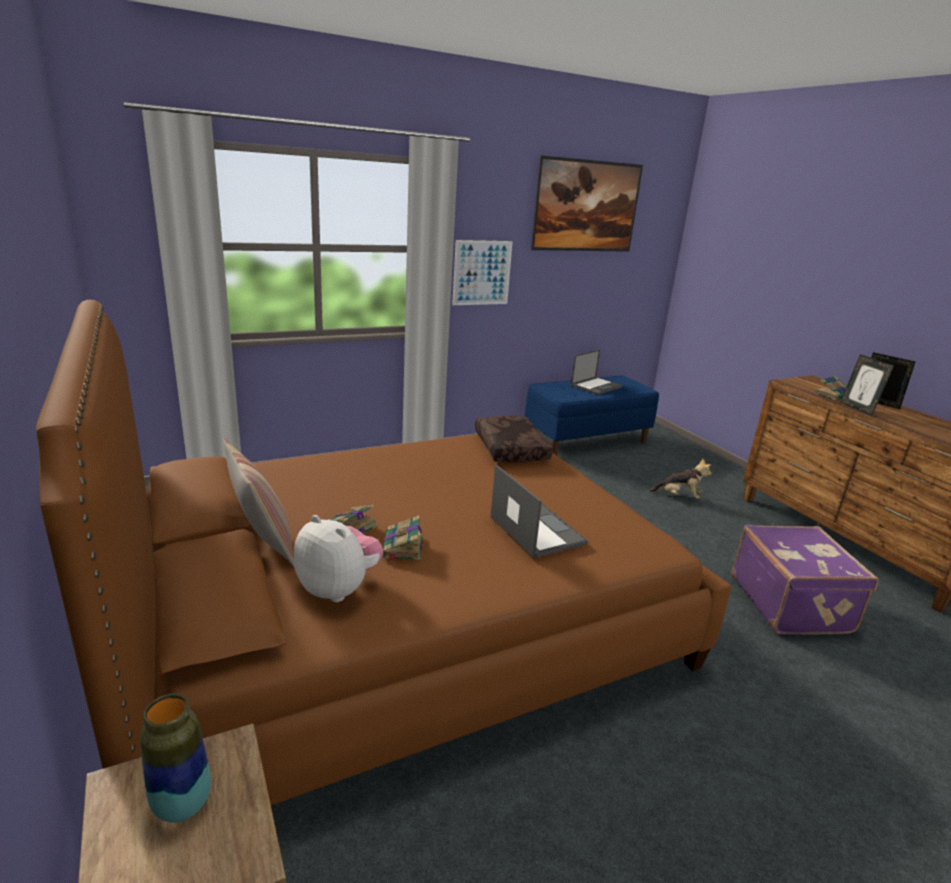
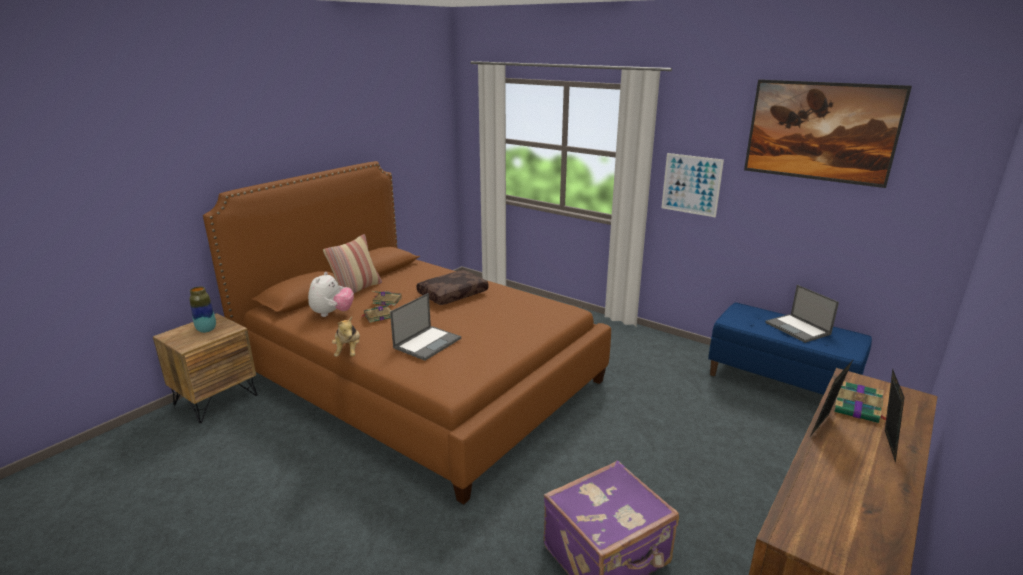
camera: 65 degrees right, 0 degrees up
(509, 448) = (543, 314): brown pillow -> brown pillow (452, 294)
(596, 386) = (798, 328): laptop -> laptop turned 45 degrees clockwise
(678, 496) = (740, 459): plush toy -> plush toy (348, 351)

